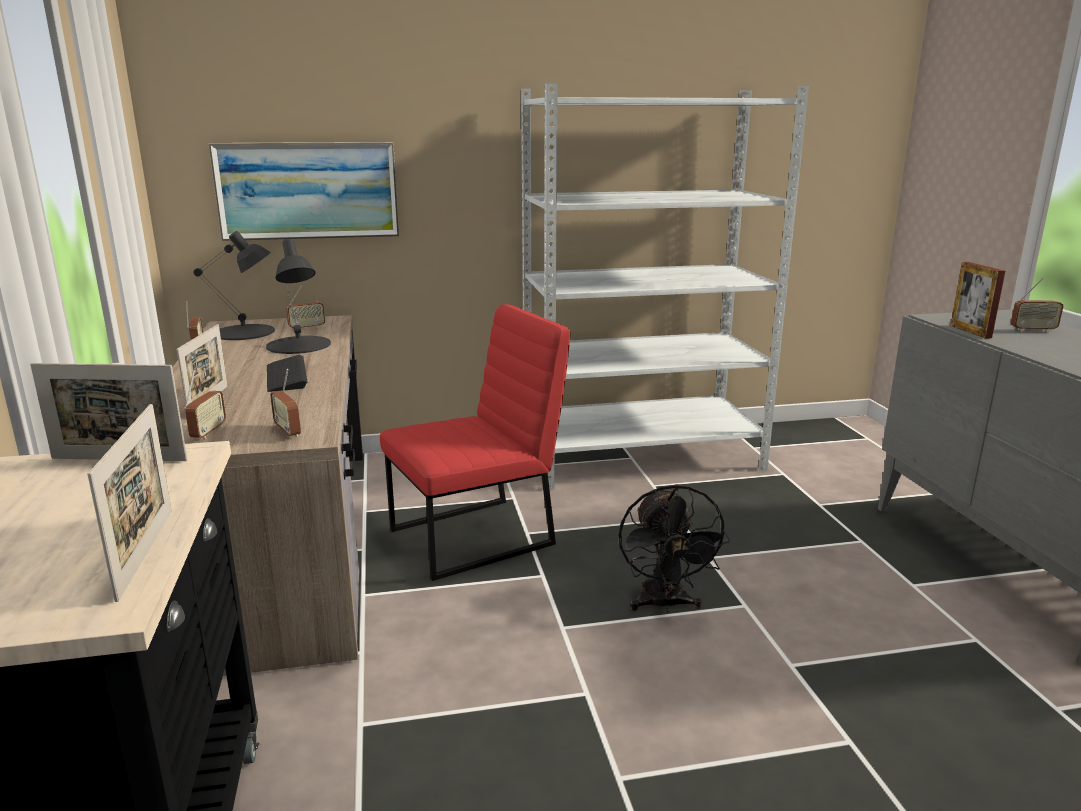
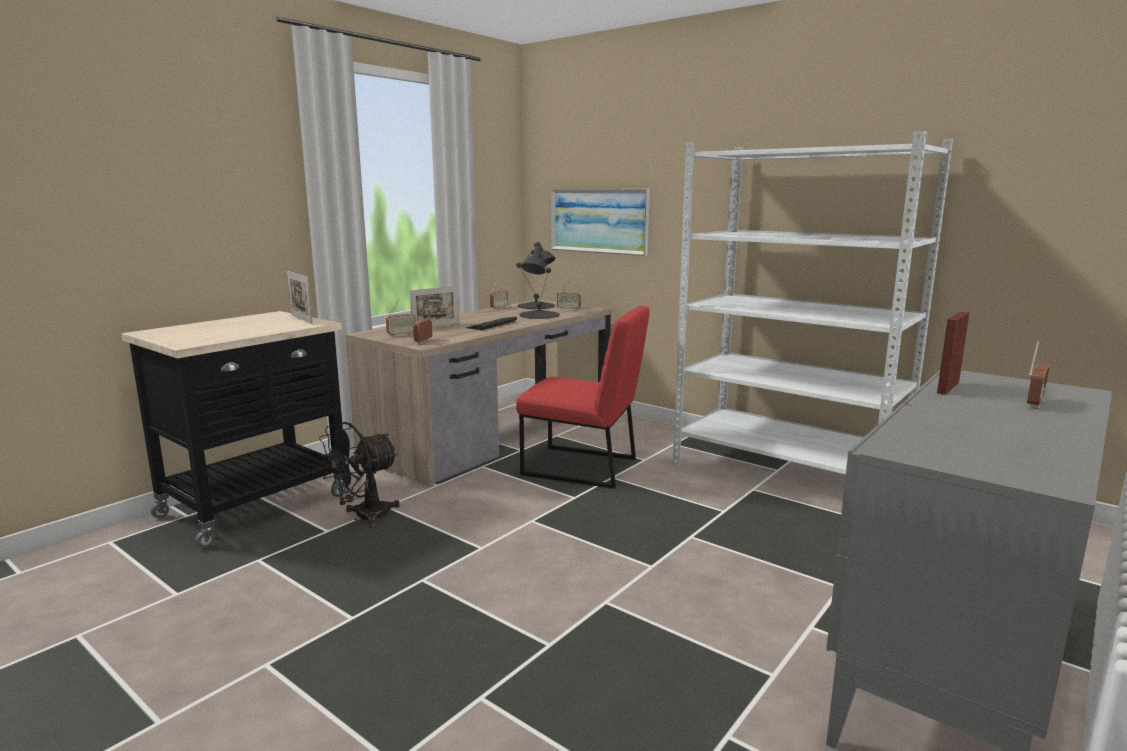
camera: 50 degrees right, 5 degrees down
(146, 552) = (228, 338): picture frame -> none
(664, 604) = (605, 540): black fan -> black fan (363, 517)
(1033, 330) = (1034, 403): radio -> radio turned 105 degrees counterclockwise

